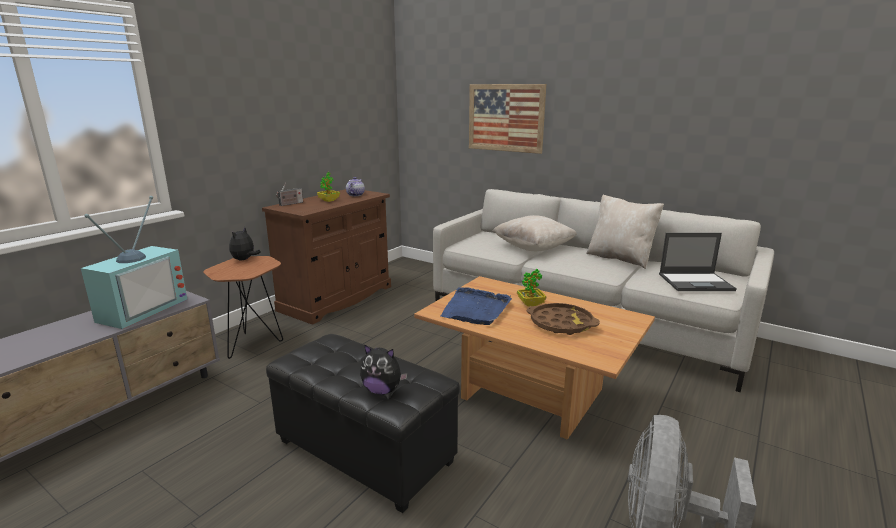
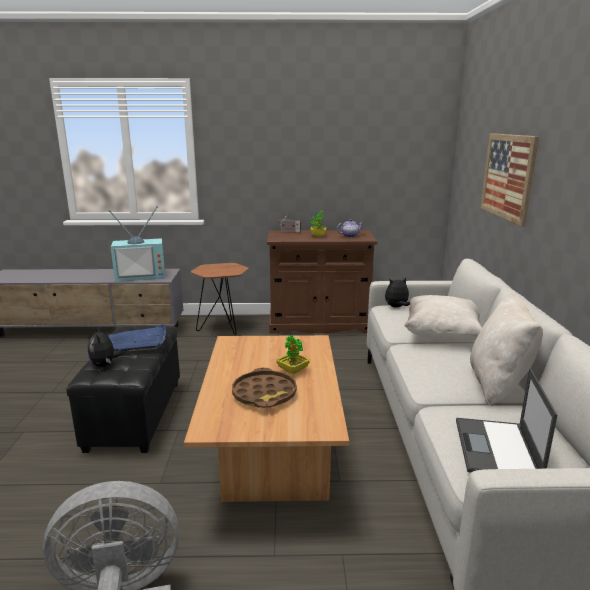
camera: 55 degrees right, 0 degrees up
(244, 260) = (231, 265): plush toy -> plush toy (396, 307)
(476, 309) = (252, 353): blue tray -> blue tray (136, 342)
(696, 282) = (497, 449): laptop -> laptop turned 45 degrees clockwise

